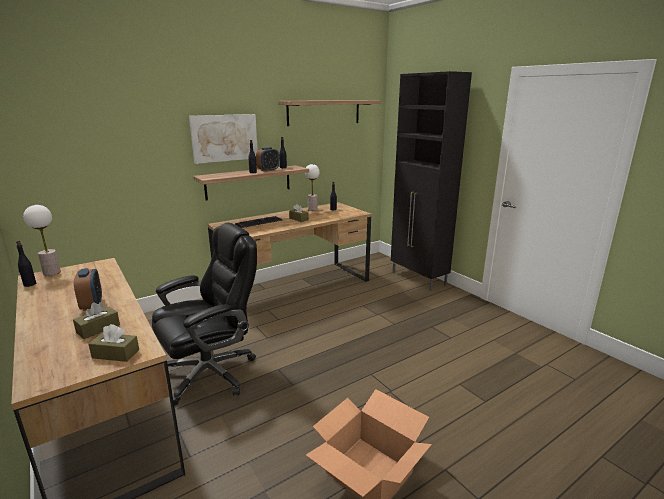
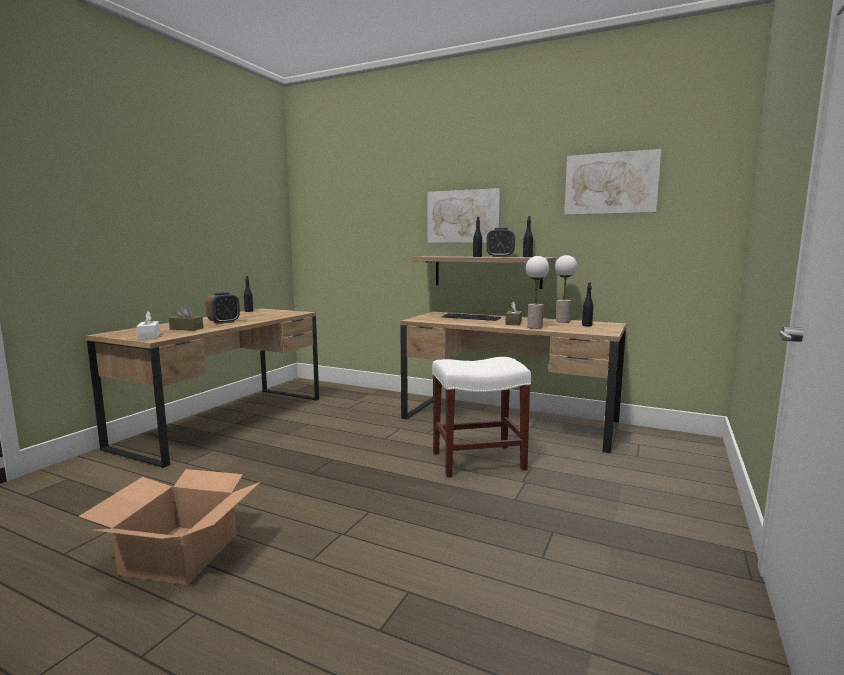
camera: 60 degrees right, 10 degrees down
(52, 273) = (272, 310): table lamp -> table lamp (535, 327)
(115, 354) = (149, 336): brown tissue box -> white tissue box
(211, 373) = (302, 435): black office chair -> none
(324, 112) = (611, 183): shelf -> picture
(339, 317) = (476, 461): none -> white stool
(418, 278) = (699, 487): black cabinet -> none

